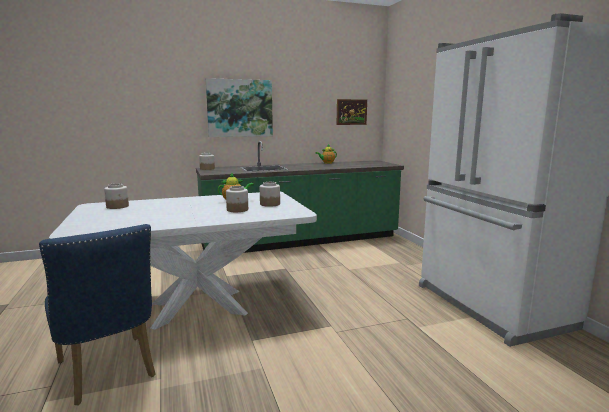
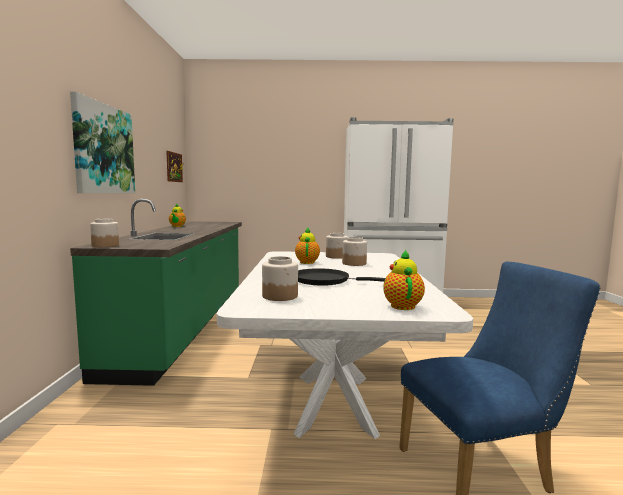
camera: 70 degrees left, 5 degrees down
(90, 225) = (402, 305): none -> teapot
(162, 209) = (325, 281): none -> black frying pan

